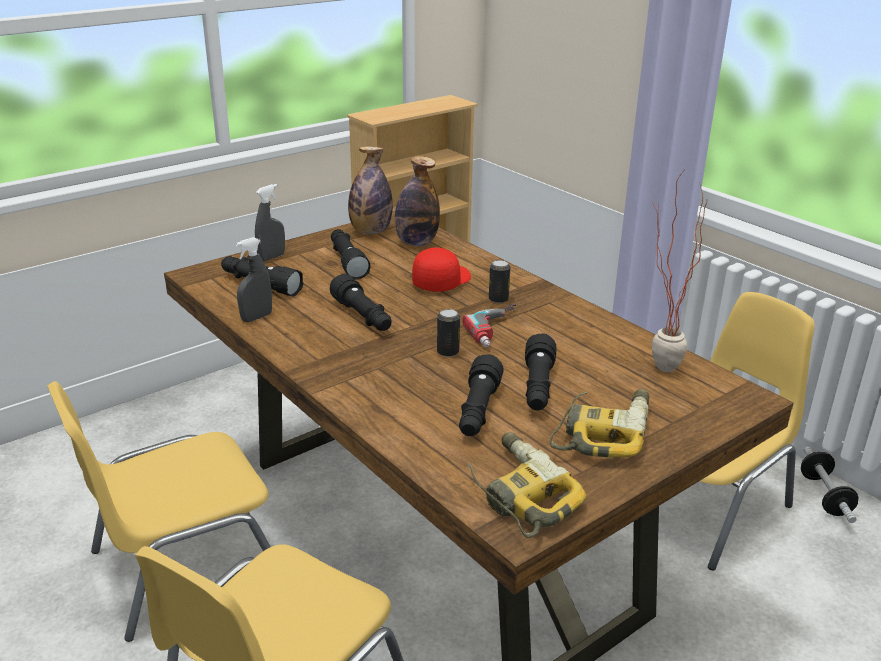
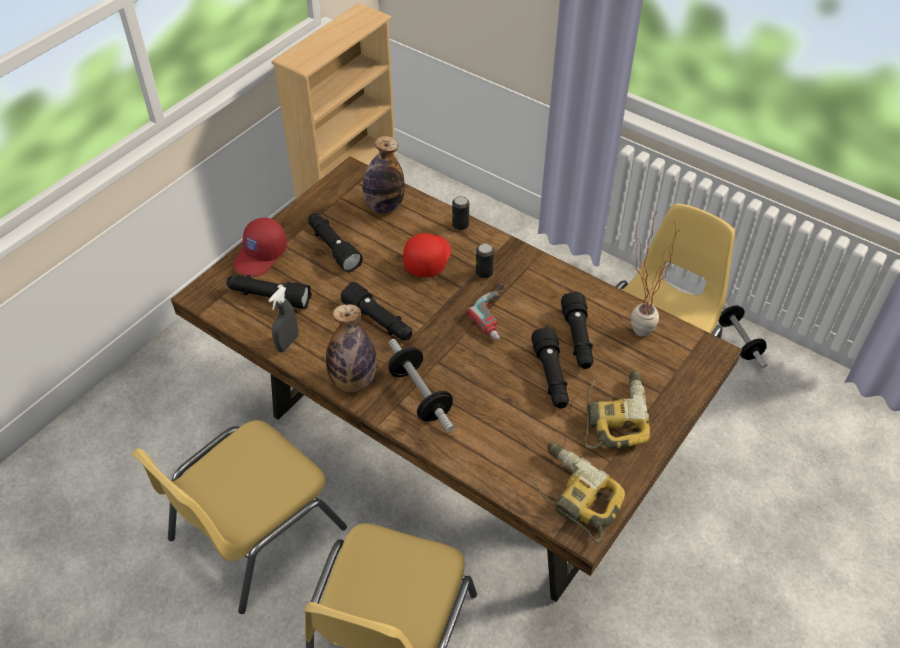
camera: 15 degrees left, 20 degrees up
(271, 257) = (261, 256): grey spray bottle -> red cap
(370, 231) = (335, 198): bottle -> bottle (353, 381)
(375, 377) = (420, 395): none -> dumbbell
(448, 352) = (466, 351): can -> can (460, 225)
(478, 411) = (514, 415): black flashlight -> black flashlight (578, 339)

